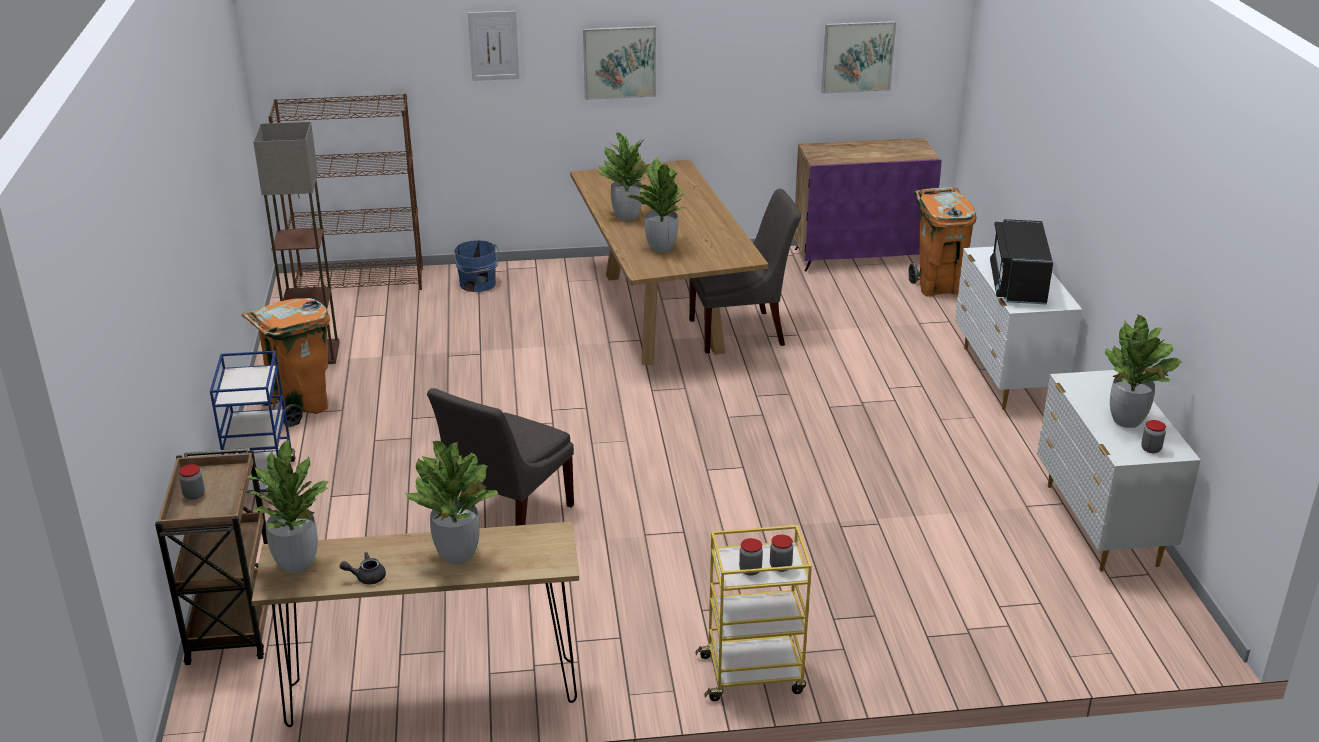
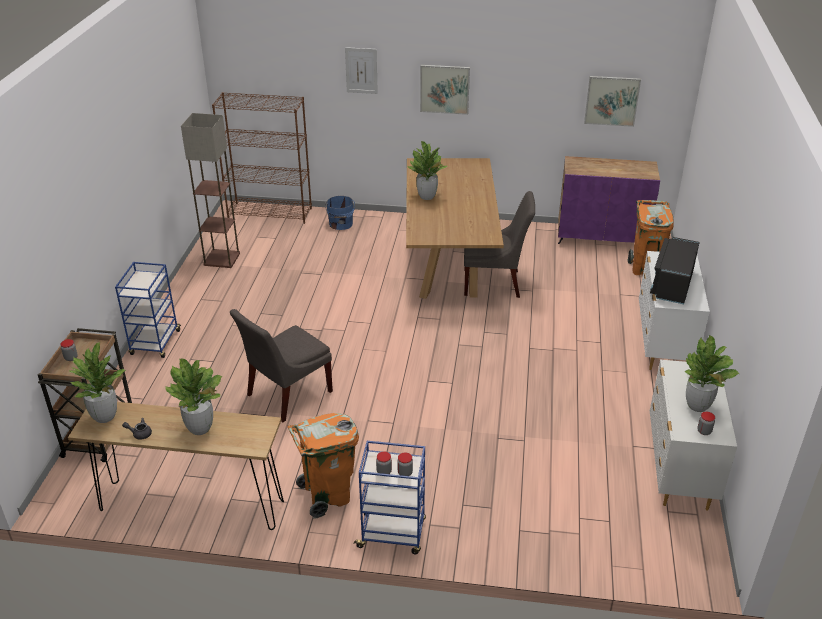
camera: 15 degrees right, 5 degrees up
(299, 407) = (197, 295): orange trash can -> orange trash can (327, 495)
(661, 247) = (437, 223): potted plant -> none
(753, 674) = (392, 534): yellow cart -> blue cart

